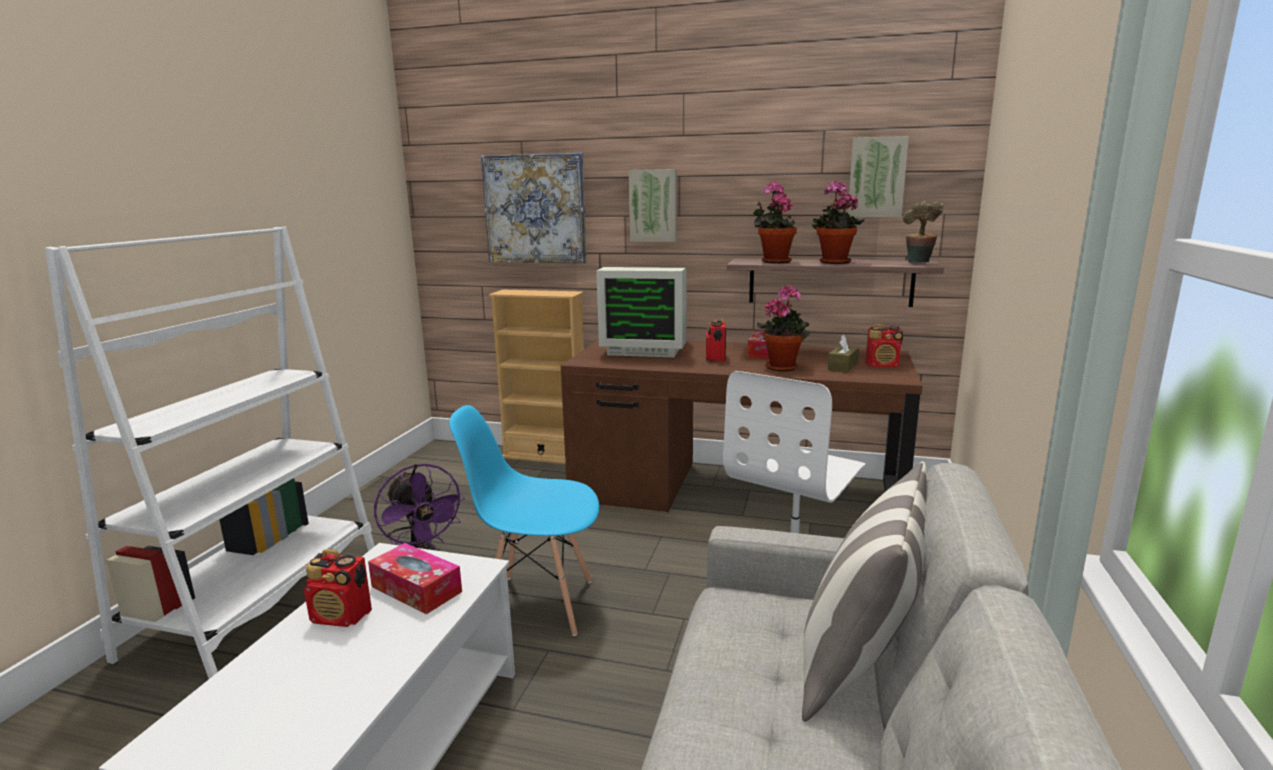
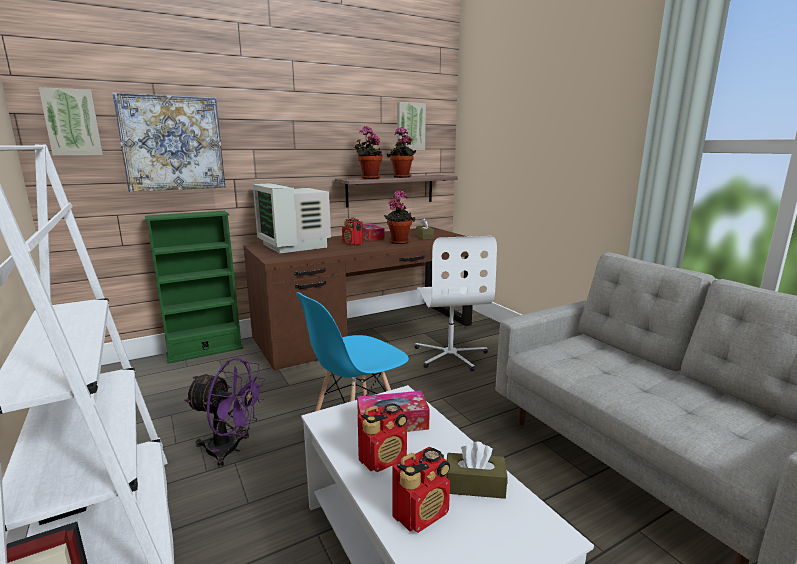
camera: 45 degrees left, 0 degrees up
(341, 688) = (475, 485): none -> brown tissue box
(546, 456) = (205, 351): beige bookcase -> green bookcase
(646, 348) = (295, 245): monitor -> monitor turned 90 degrees clockwise
(653, 205) = (276, 141): picture -> picture (72, 122)
(859, 664) = (617, 353): pillow -> none
(883, 365) = (440, 234): radio -> radio (421, 514)
(919, 263) = (440, 175): potted plant -> none

